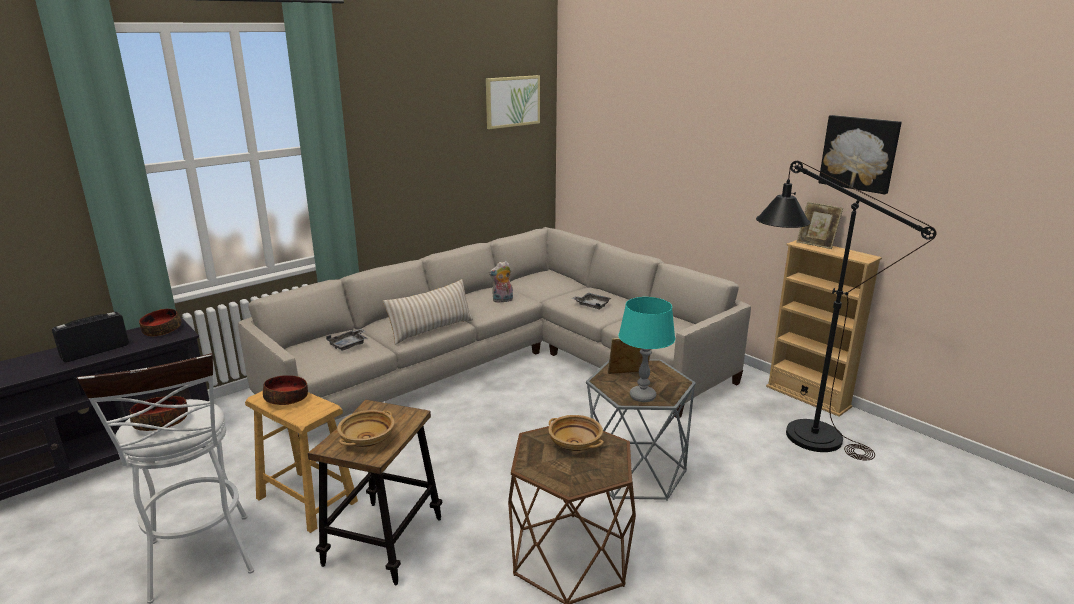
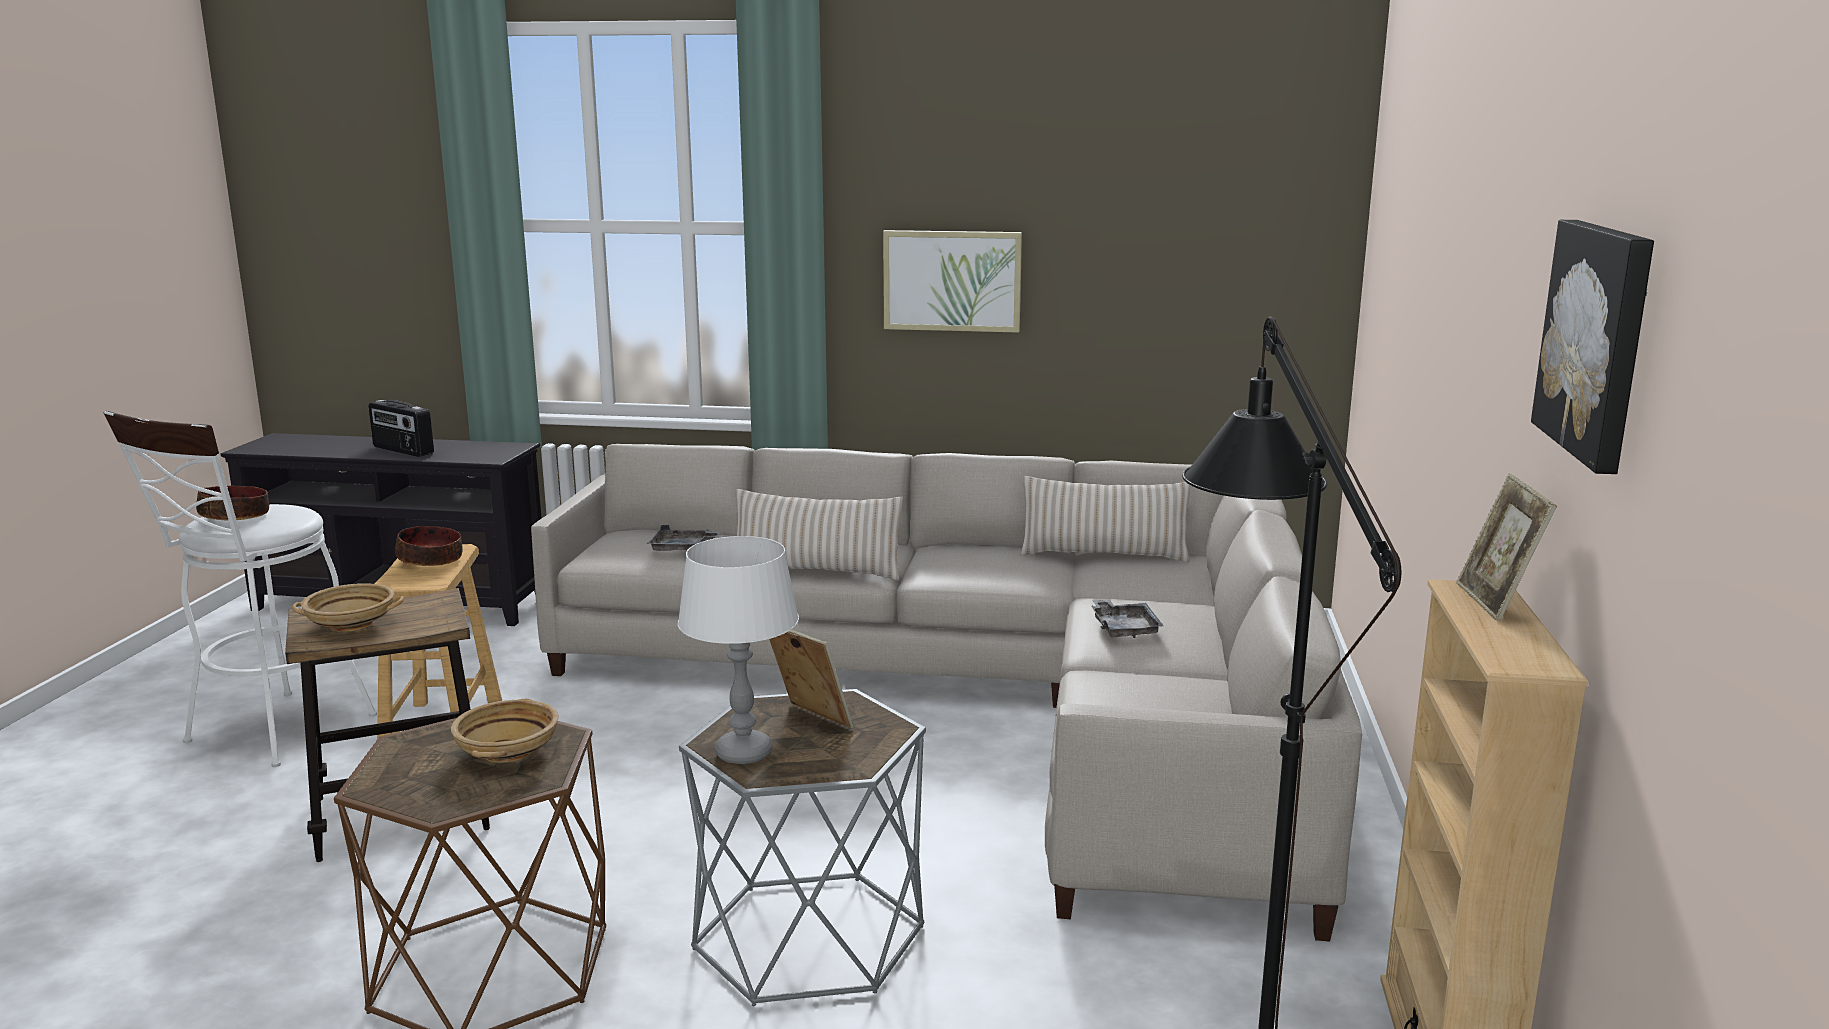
camera: 50 degrees right, 5 degrees down
(95, 351) = (402, 450): radio -> radio turned 150 degrees counterclockwise
(161, 330) = (490, 450): bowl -> none
(502, 300) = (1003, 570): plush toy -> none
(512, 101) = (1232, 183): picture -> picture (952, 280)
(518, 281) = (1103, 554): none -> beige pillow
(642, 396) = (743, 753): turquoise table lamp -> white table lamp

